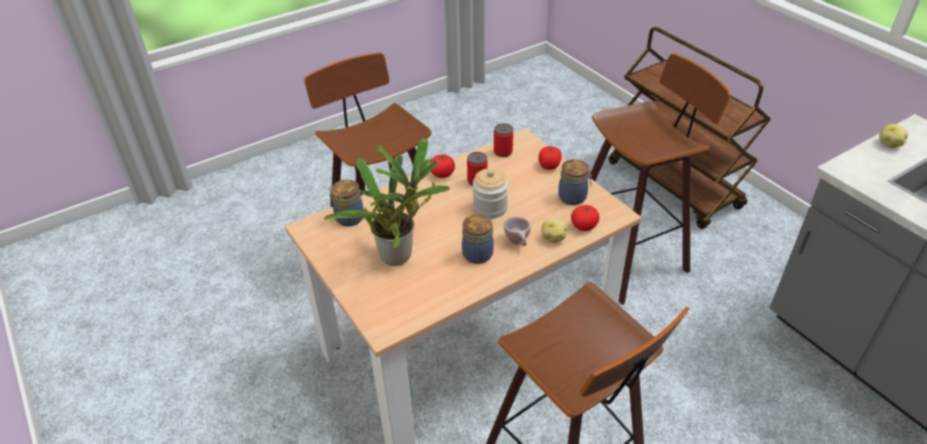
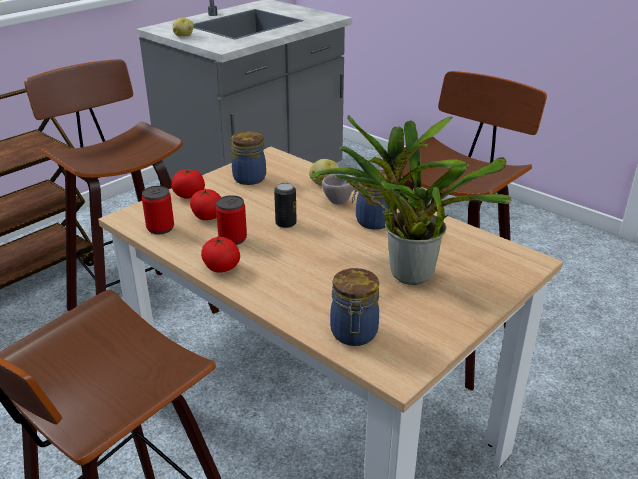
camera: 105 degrees left, 10 degrees down
(490, 207) = (286, 223): jar -> can
(584, 226) = (297, 170): tomato -> tomato (207, 217)

